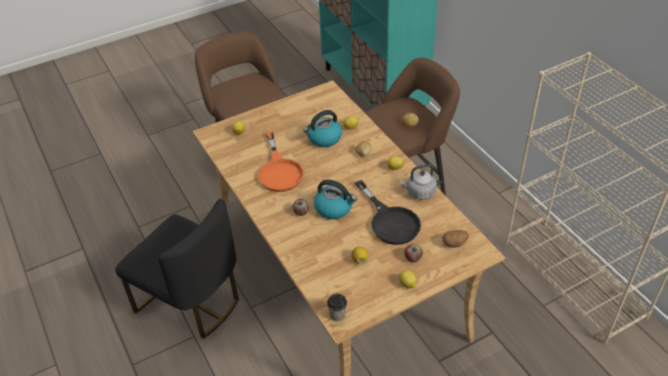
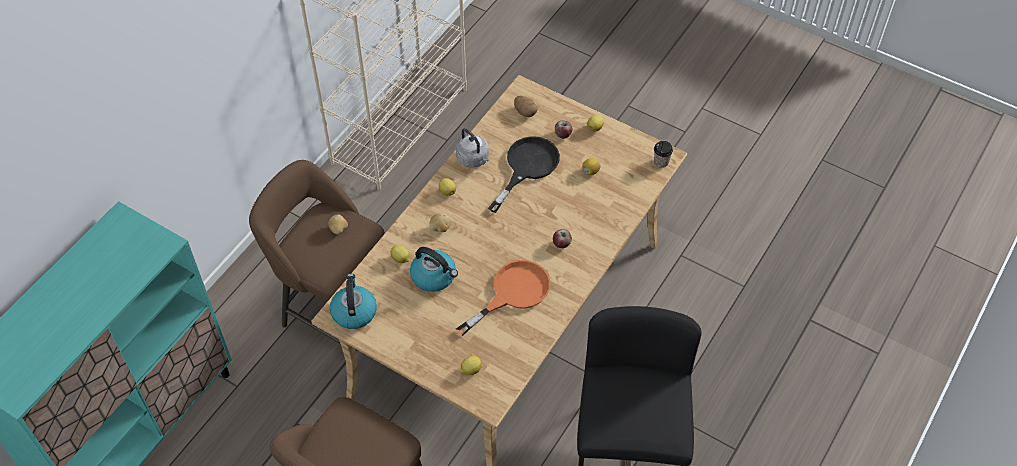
camera: 120 degrees left, 10 degrees up
(334, 208) = (538, 218): kettle -> kettle (354, 312)

